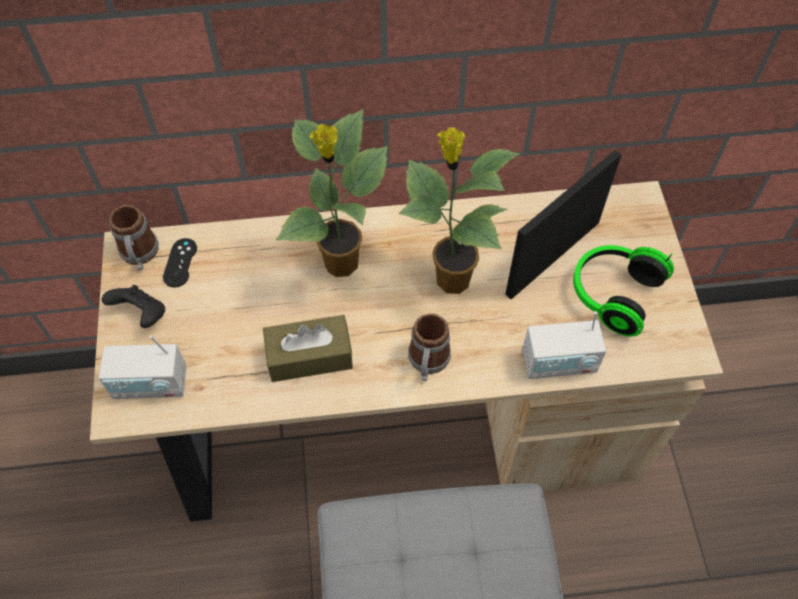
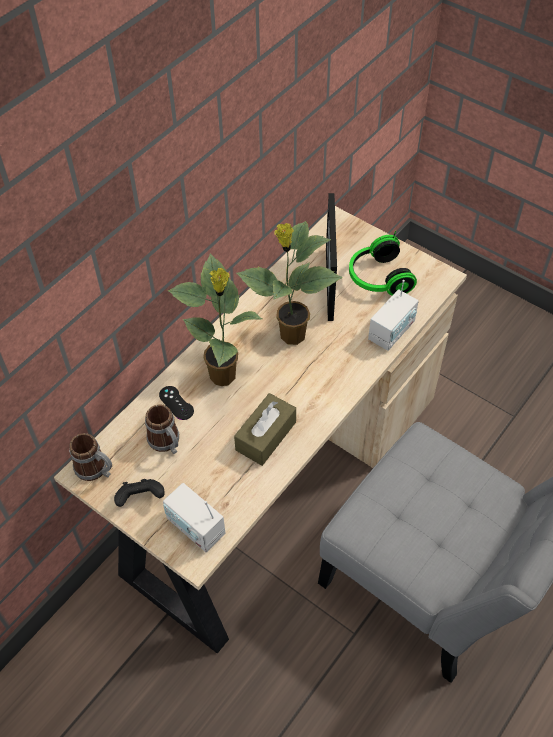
camera: 45 degrees left, 5 degrees down
(151, 384) = (195, 528): radio -> radio turned 90 degrees clockwise
(180, 263) = (127, 453): black game controller -> black game controller (176, 403)
(427, 363) = (330, 386): mug -> mug (167, 443)

